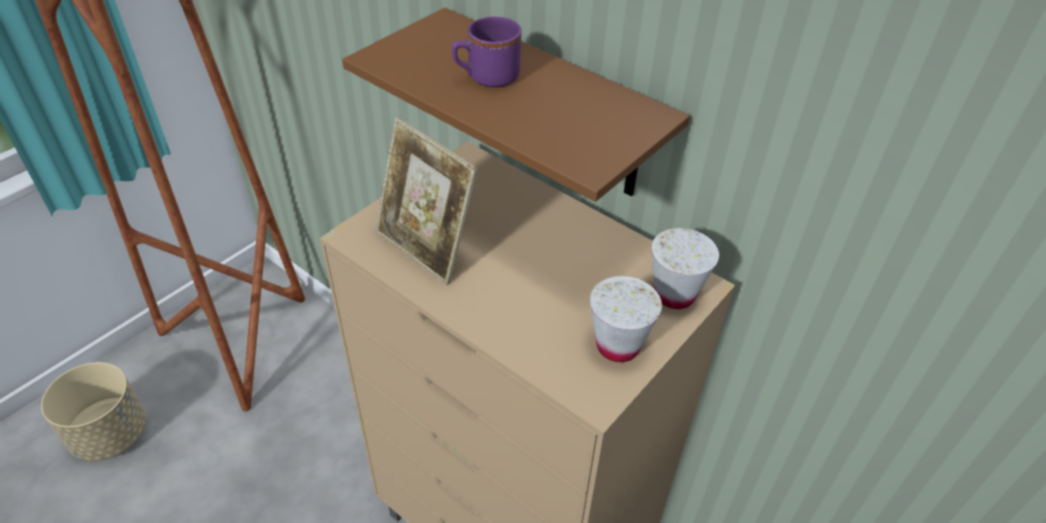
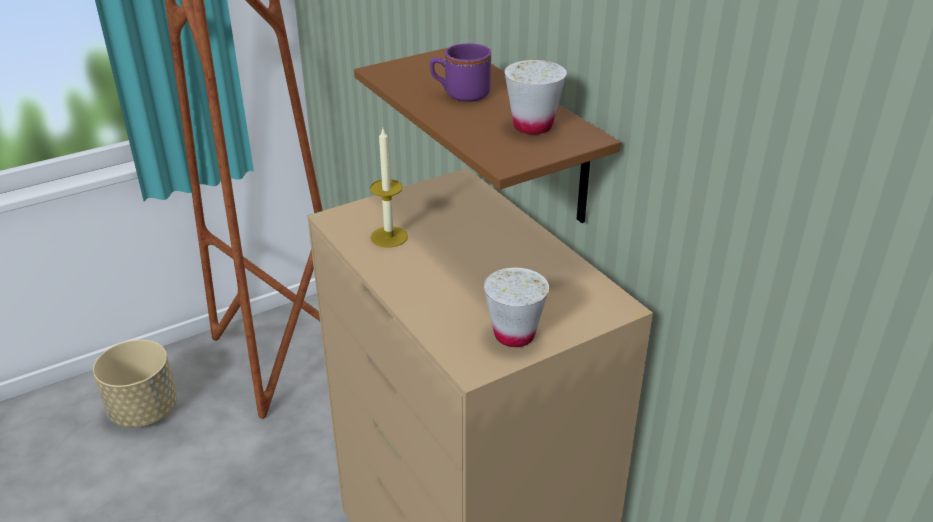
camera: 20 degrees right, 10 degrees down
(426, 248) = (389, 237): picture frame -> candle
(674, 295) = (589, 309): white cup -> white cup (532, 126)

